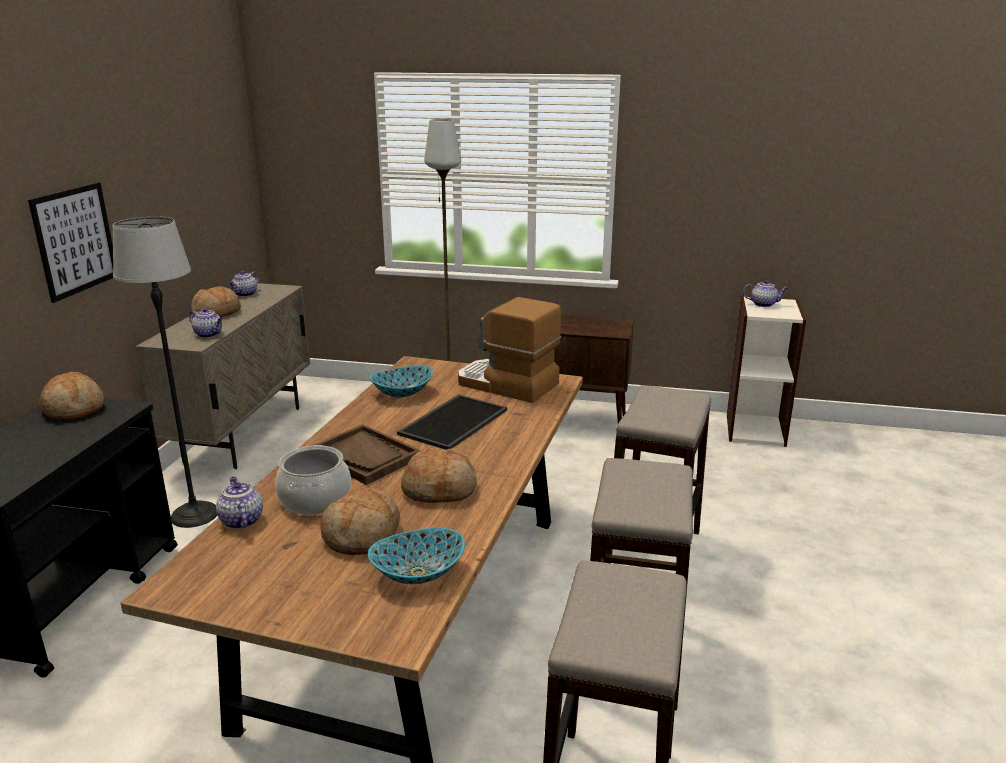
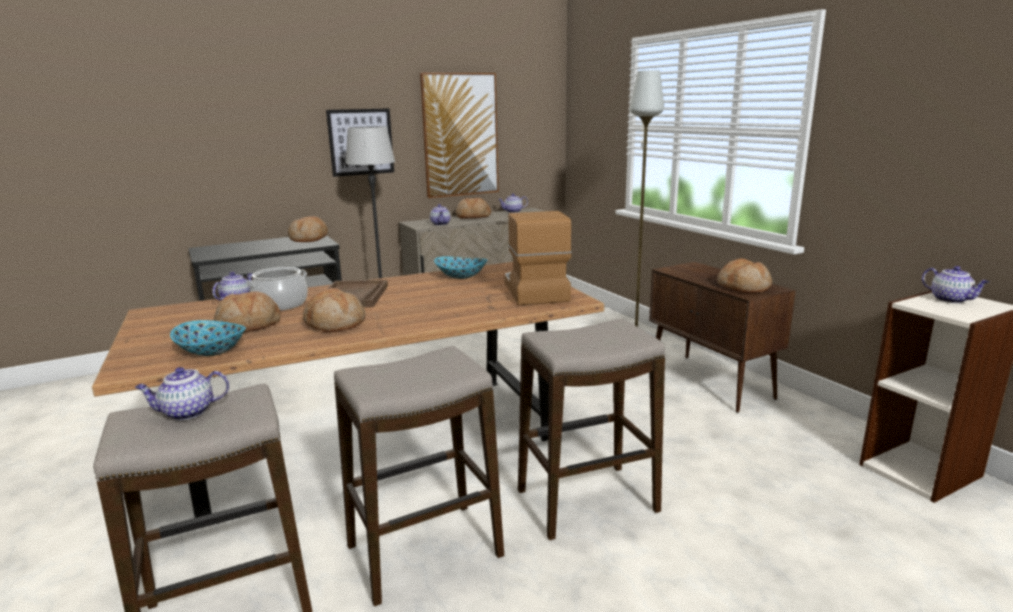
camera: 50 degrees right, 5 degrees down
(172, 205) = (460, 135): none -> picture
(453, 421) = (443, 297): tray -> none
(602, 327) = (743, 287): none -> bread
(609, 614) = (187, 413): none -> teapot

